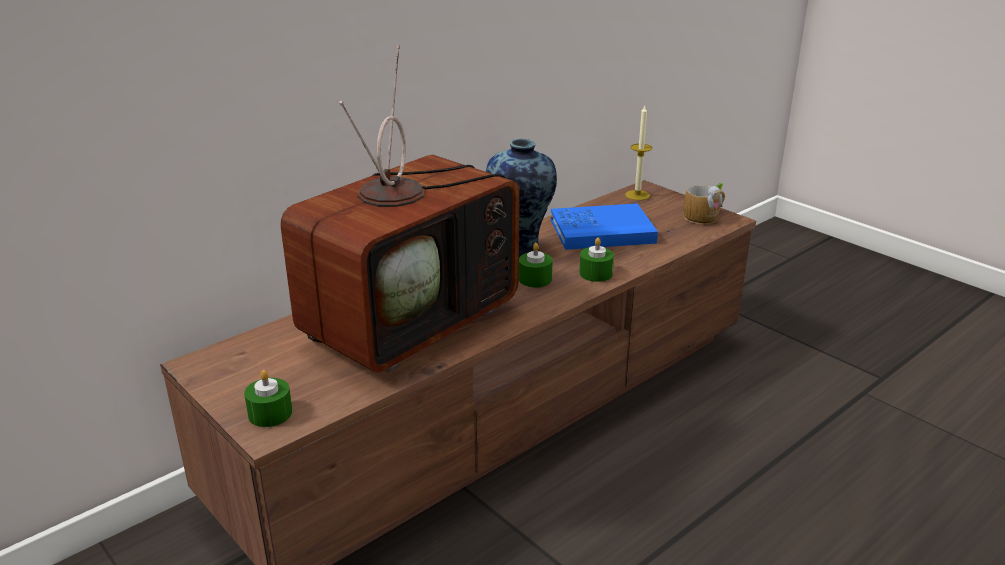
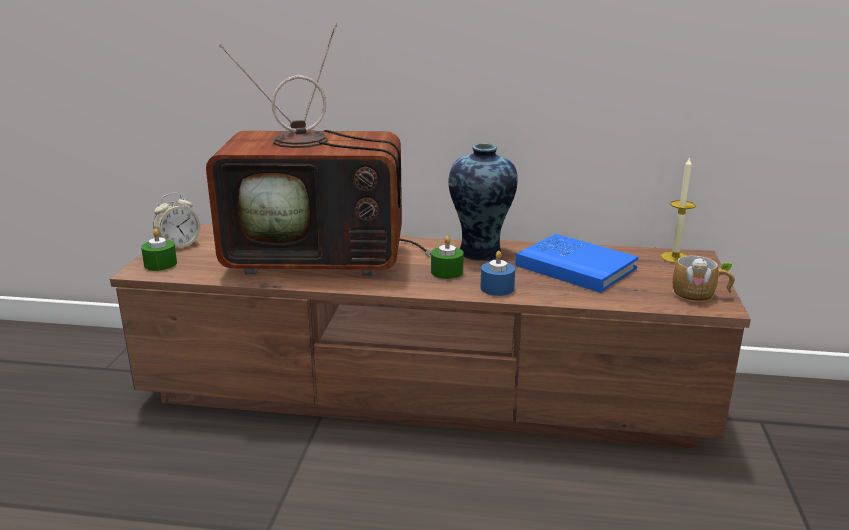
camera: 50 degrees right, 5 degrees down
(234, 385) = (179, 245): none -> alarm clock
(596, 273) = (497, 288): green candle -> blue candle

